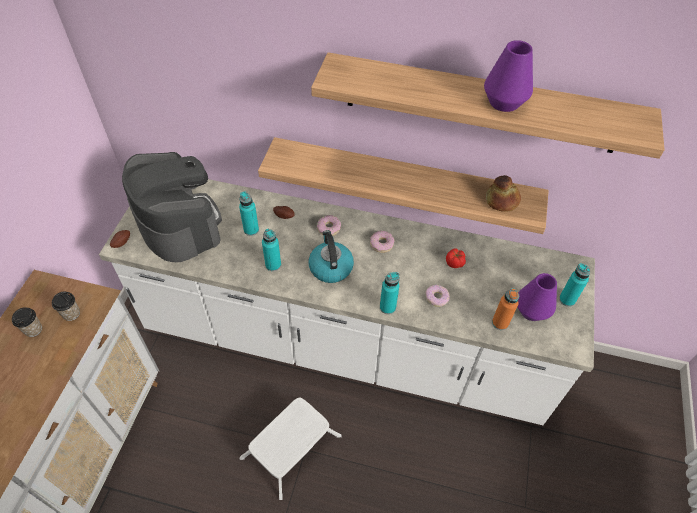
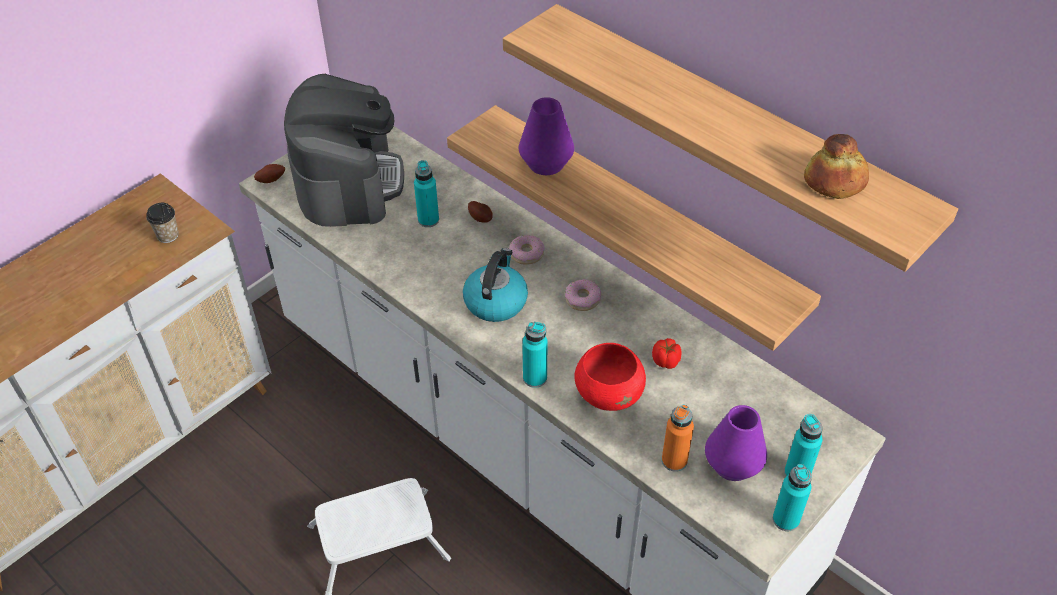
camera: 30 degrees right, 5 degrees down
(33, 329) = (120, 237): cup -> none
(273, 265) = (426, 271): turquoise bottle -> turquoise bottle (786, 519)
(437, 297) = (609, 393): donut -> red bowl
(502, 200) = (740, 284): bread -> bread (835, 181)
(504, 102) = (732, 129): purple vase -> purple vase (545, 164)

